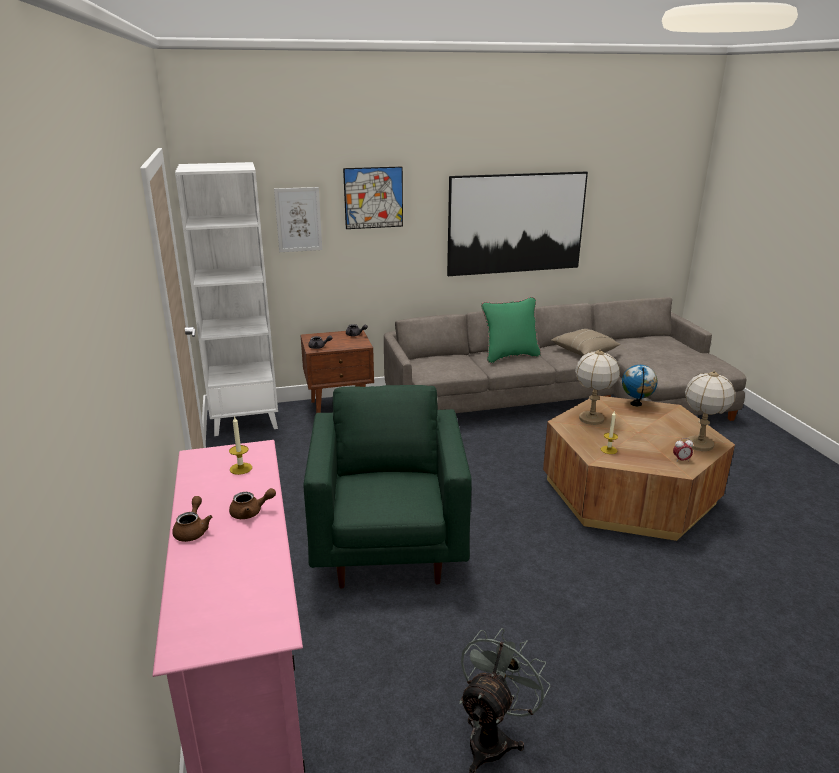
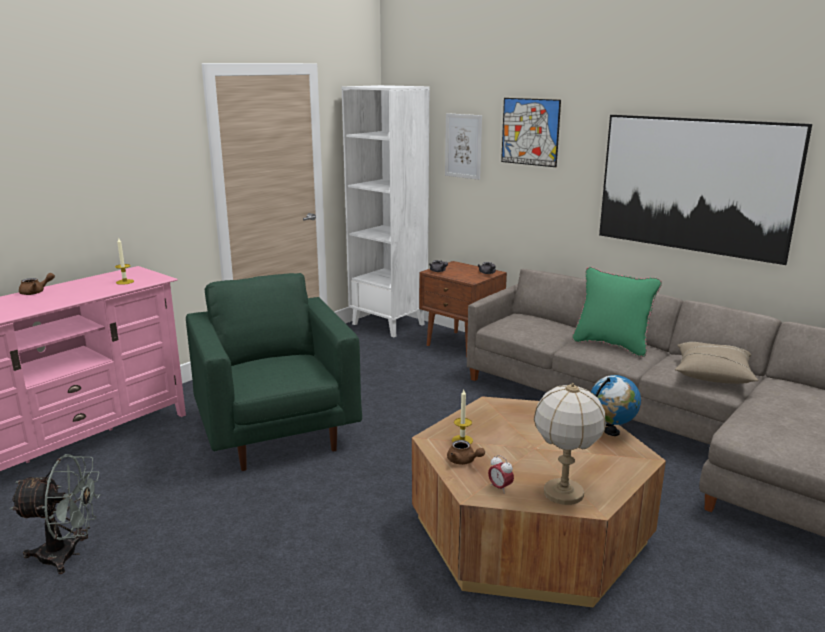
camera: 55 degrees right, 5 degrees down
(251, 512) = (66, 297): brown teapot -> brown teapot (464, 461)
(389, 547) = (277, 434): green armchair -> green armchair turned 75 degrees counterclockwise
(591, 419) = (523, 416): table lamp -> none

